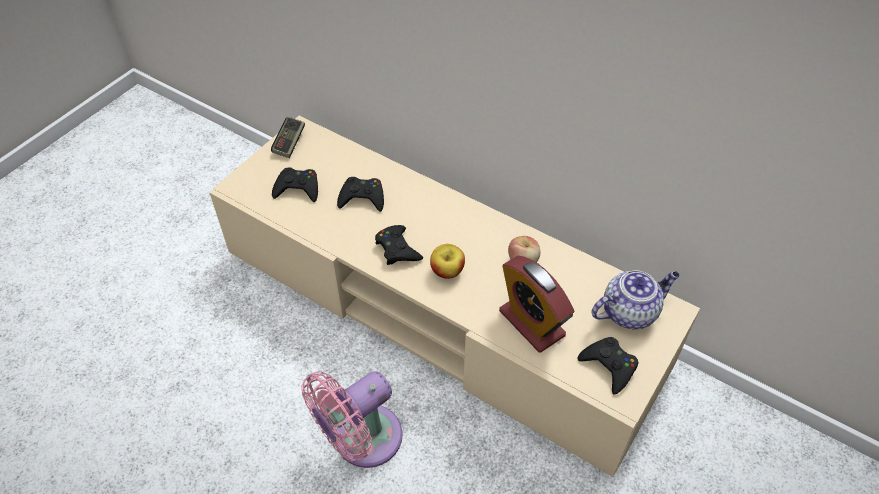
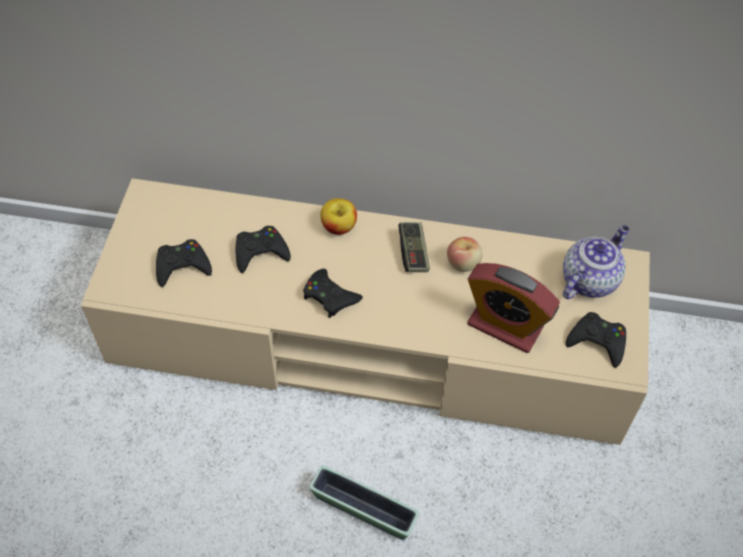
camera: 25 degrees left, 5 degrees up
(289, 143) = (141, 215): game controller -> game controller (413, 253)
(361, 440) = (363, 510): pink fan -> planter
(447, 271) = (394, 302): apple -> apple (339, 226)

